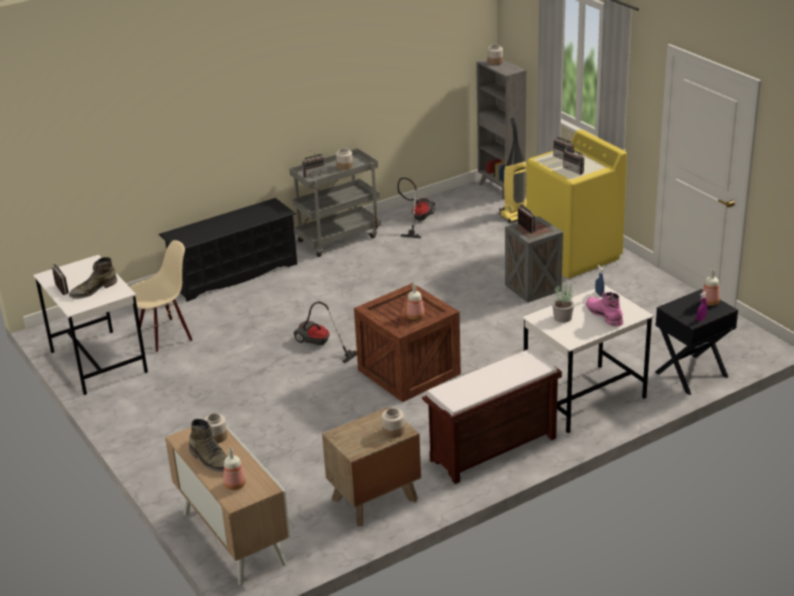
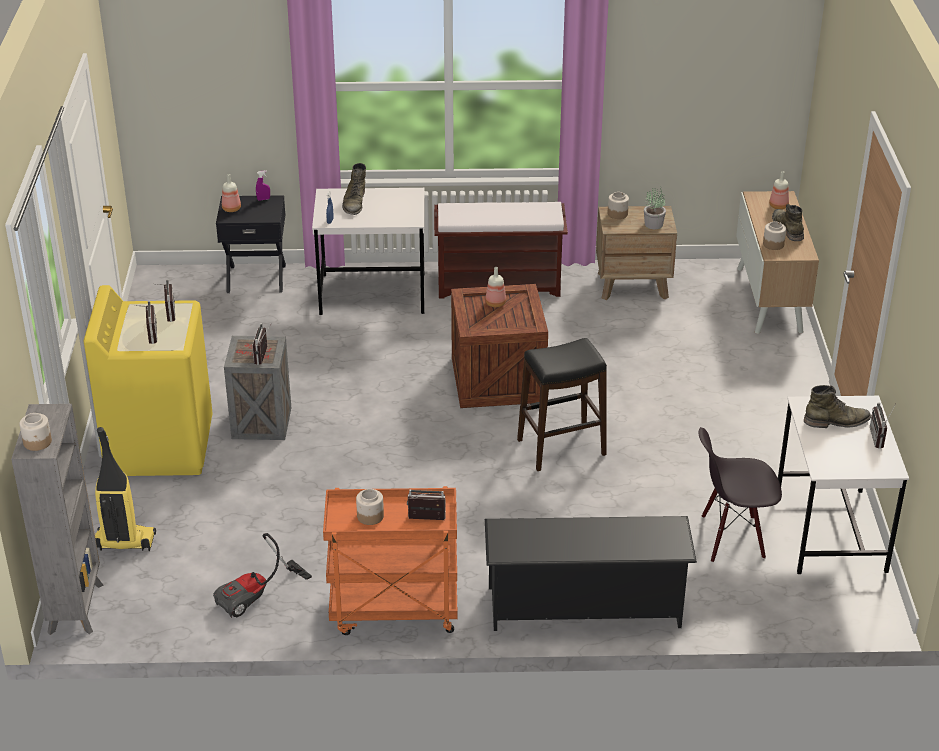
camera: 150 degrees left, 5 degrees up
(165, 336) = (732, 538): beige chair -> black chair
(319, 345) = (561, 447): vacuum cleaner -> black stool
(339, 238) = (393, 612): grey cart -> orange cart
(563, 318) = (391, 213): potted plant -> potted plant (653, 224)
(604, 315) = (354, 203): pink boot -> green boot

